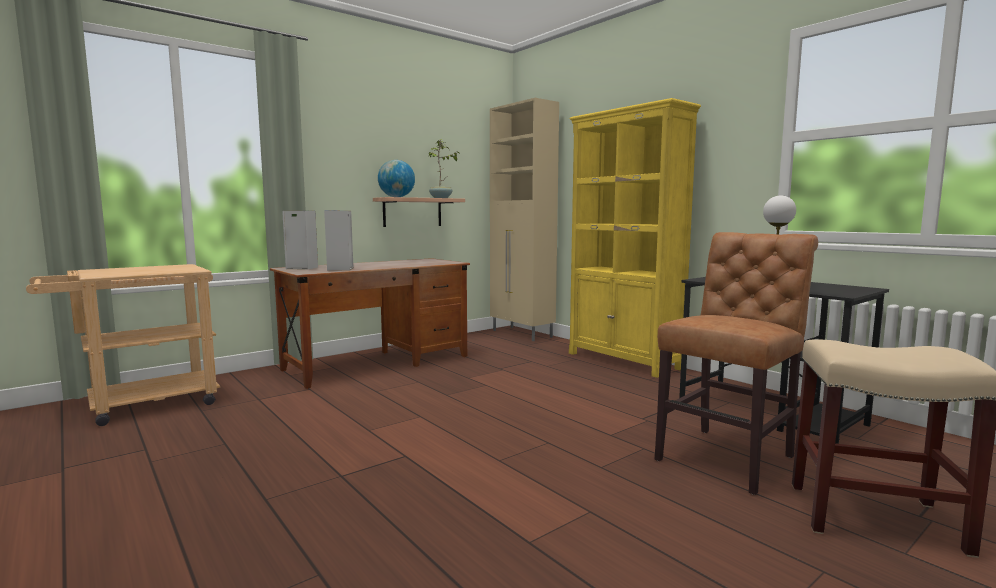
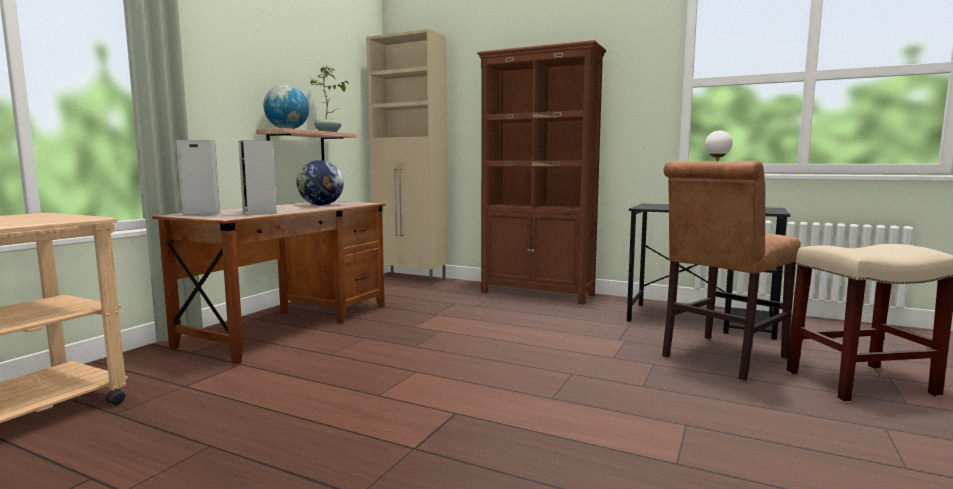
camera: 25 degrees left, 0 degrees up
(410, 263) = (321, 205): none -> globe
(623, 361) = (538, 293): yellow bookcase -> brown bookcase
(729, 456) = (720, 358): brown chair -> brown chair turned 150 degrees counterclockwise

